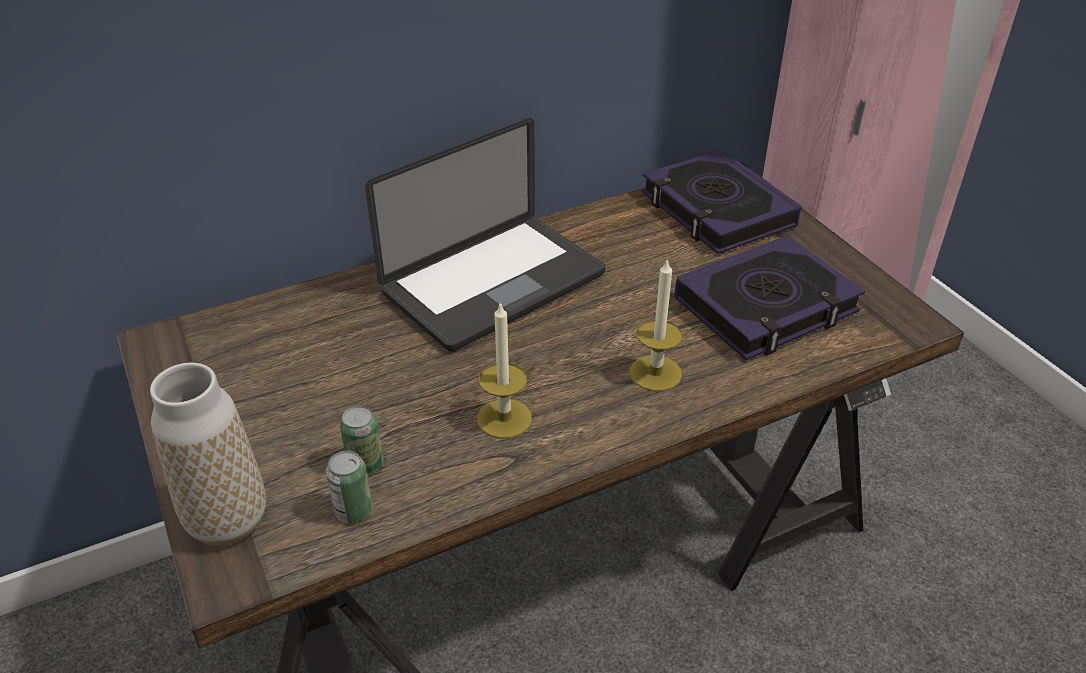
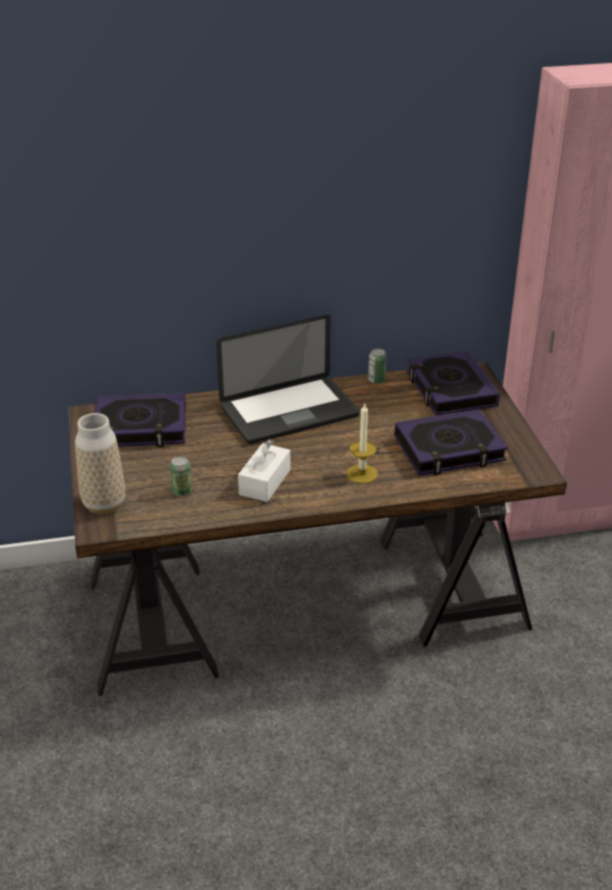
camera: 15 degrees right, 5 degrees down
(255, 352) = (140, 427): none -> book
(353, 511) = (168, 511): can -> can (376, 380)
(504, 418) = (265, 482): candle -> white tissue box

